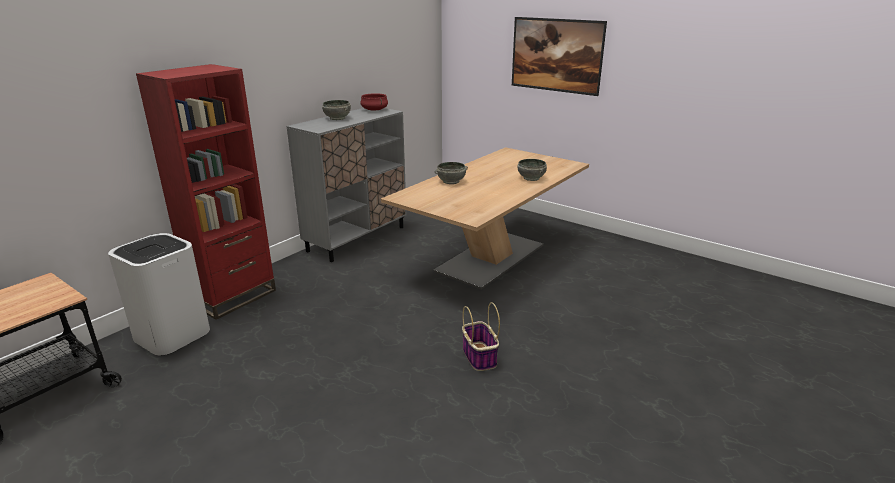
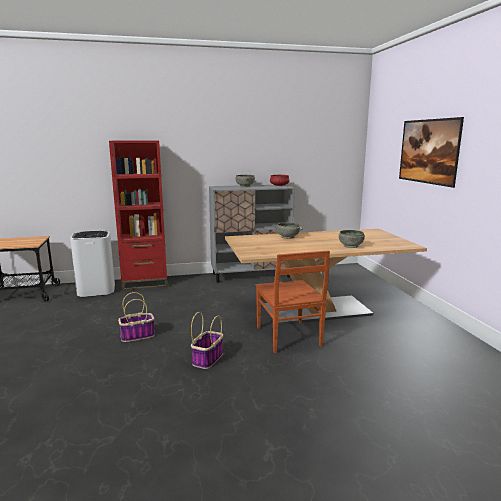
camera: 40 degrees right, 10 degrees down
(358, 369) = (138, 336): none -> basket
(511, 299) = (288, 337): none -> brown chair

